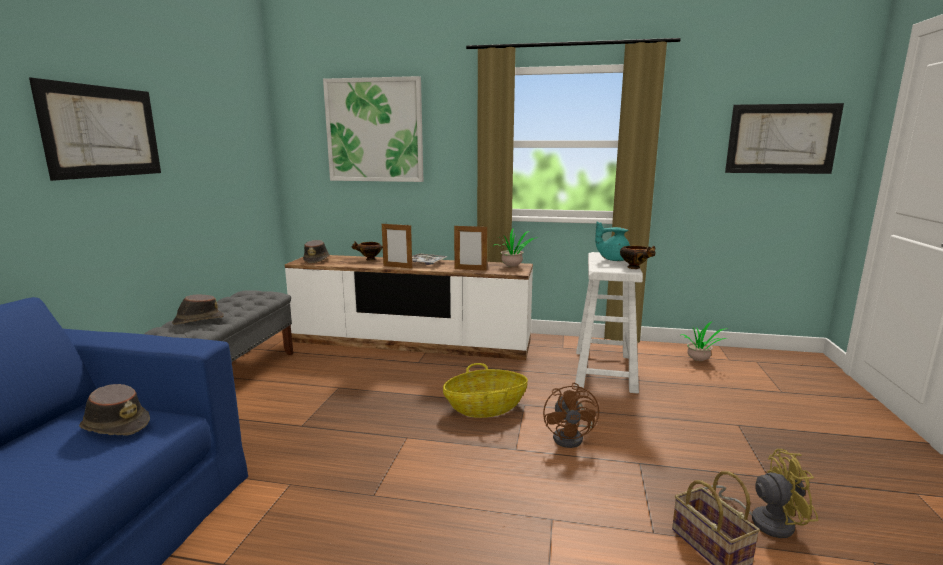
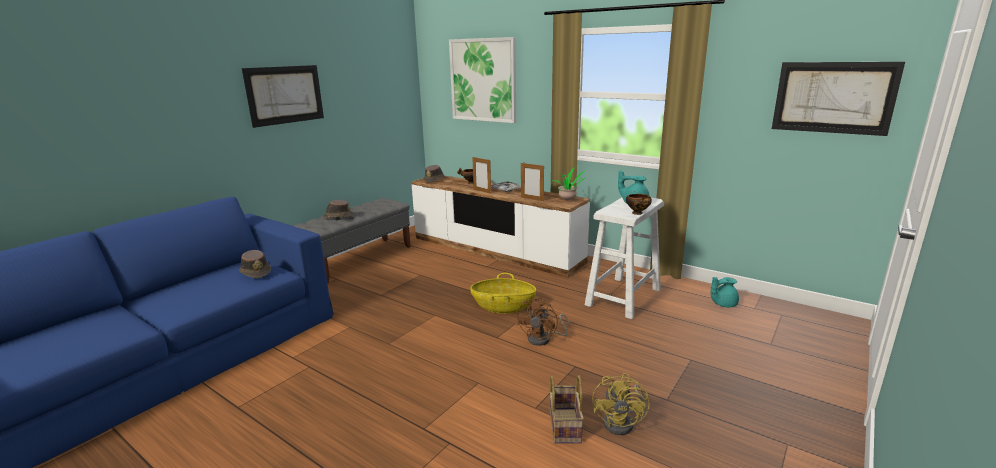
camera: 25 degrees right, 5 degrees up
(699, 360) = (723, 304): potted plant -> turquoise teapot
(762, 520) = (623, 423): yellow fan -> yellow fan turned 75 degrees clockwise

